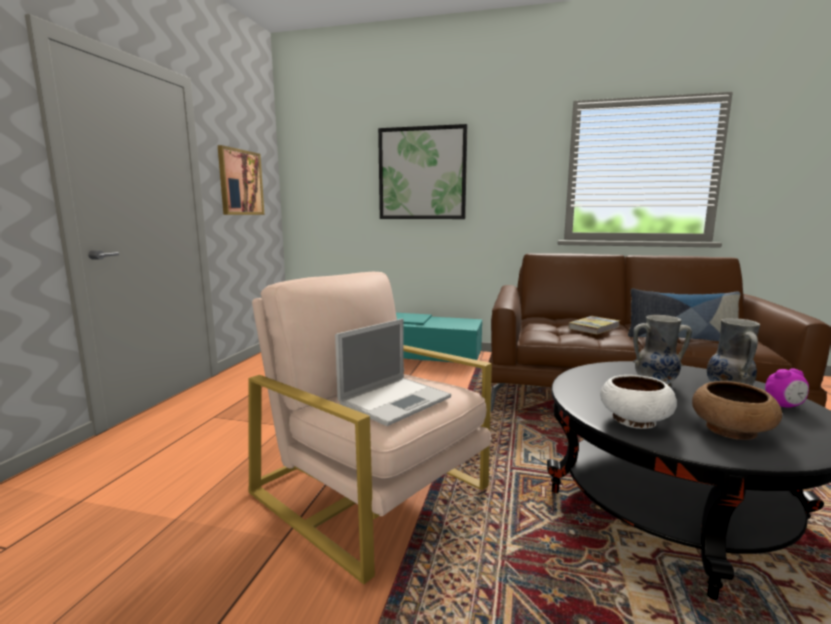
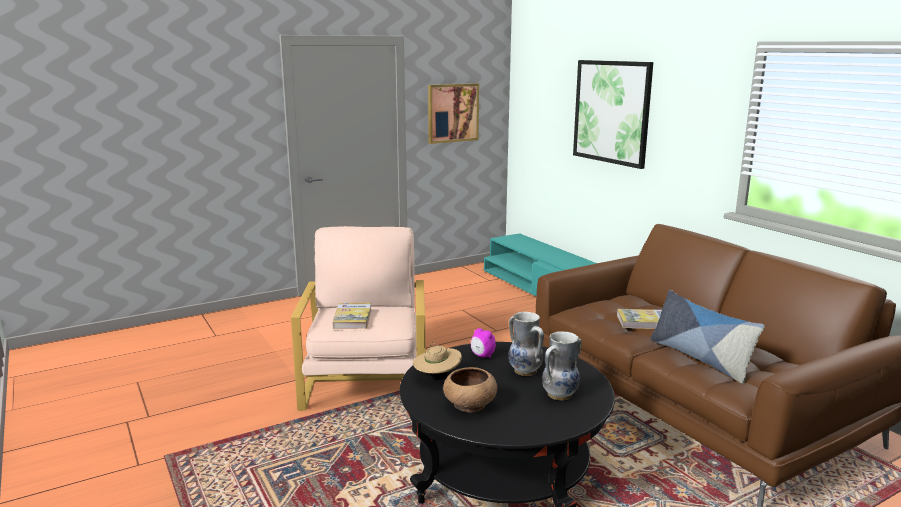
camera: 45 degrees right, 5 degrees up
(396, 400) = (352, 318): laptop -> book
(633, 420) = (437, 377): white bowl -> beige hat
(784, 406) = (558, 416): alarm clock -> alarm clock (482, 356)

